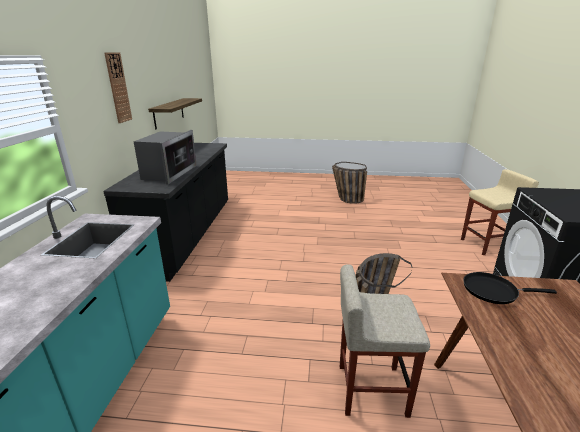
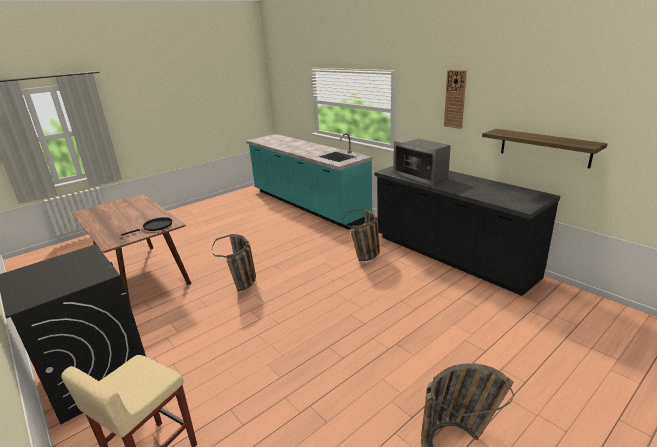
camera: 135 degrees right, 0 degrees up
(228, 272) = (365, 257): none -> basket
(370, 389) = (219, 260): beige stool -> none

